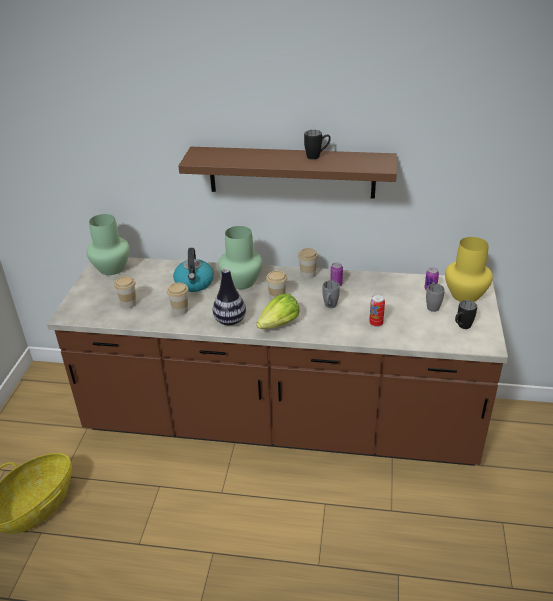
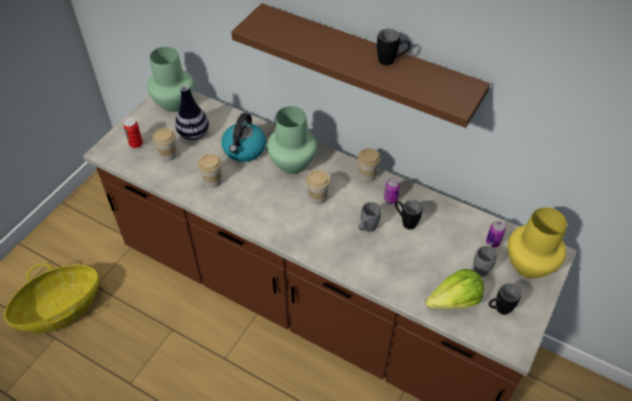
camera: 20 degrees right, 15 degrees up
(230, 321) = (254, 213): vase -> vase (194, 134)
(279, 324) = (301, 235): lettuce -> lettuce (454, 301)
(356, 294) = (405, 222): none -> black mug
(376, 323) = (404, 270): can -> can (136, 144)

